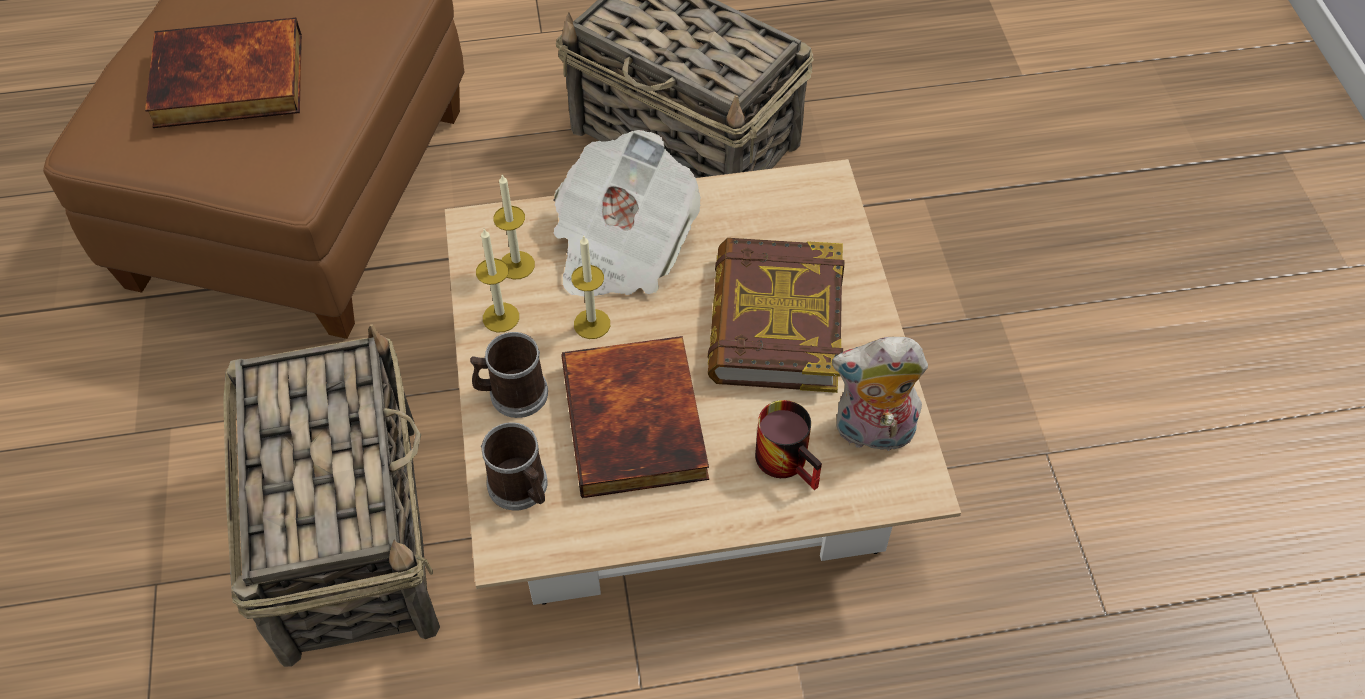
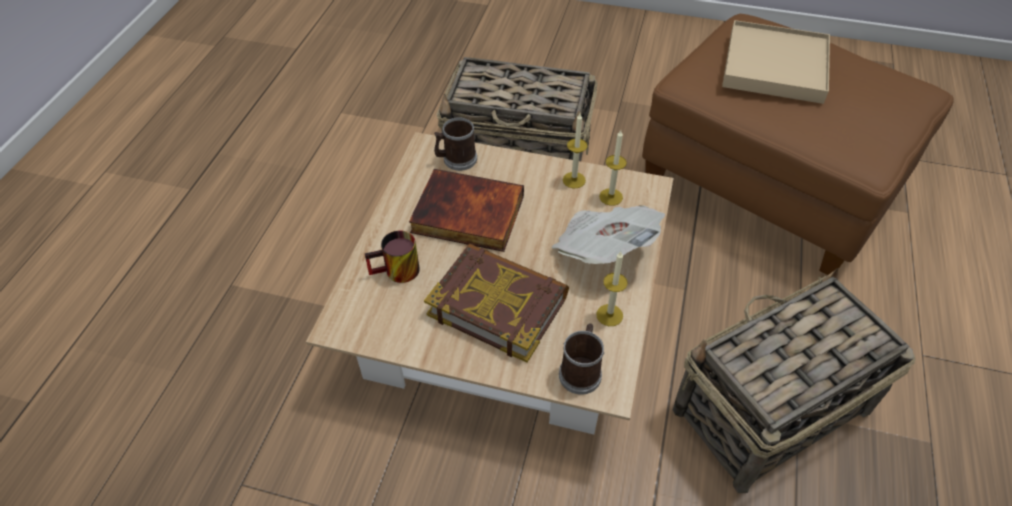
camera: 115 degrees right, 5 degrees down
(228, 82) = (774, 66): book -> beige tray
(512, 394) = (517, 171): mug -> mug (581, 371)
(592, 324) = (547, 217): candle -> candle (609, 315)
(872, 433) = (387, 320): plush toy -> none

